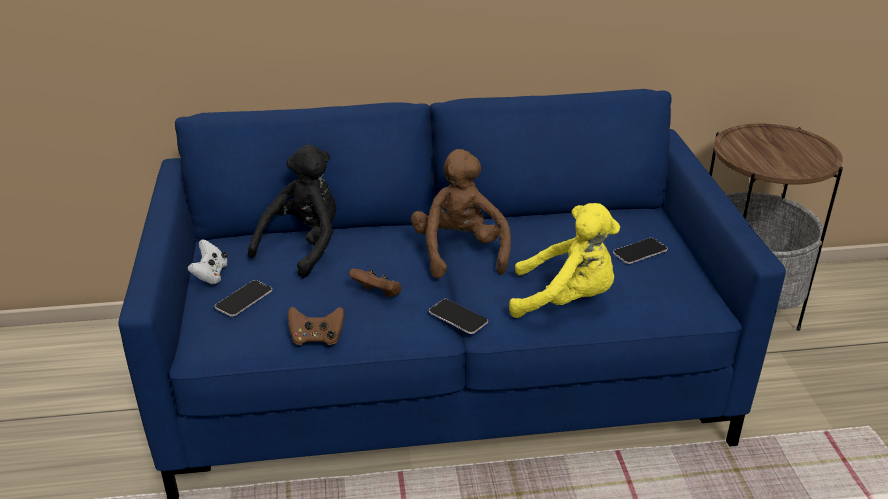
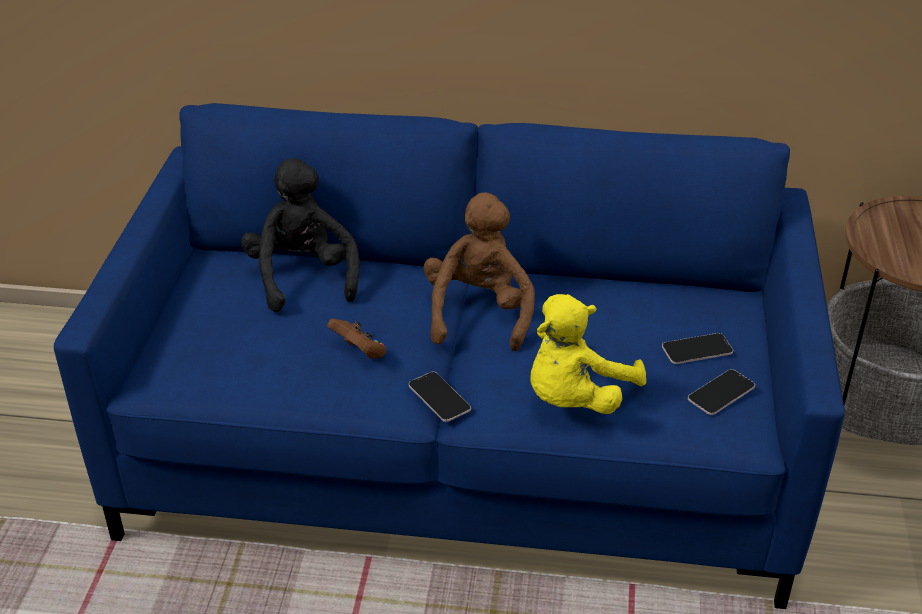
camera: 15 degrees right, 5 degrees up
(210, 275) = (188, 296): white game controller -> none
(244, 299) = (211, 333): phone -> phone (721, 393)
(304, 246) = (302, 276): black plush toy -> black plush toy turned 60 degrees counterclockwise
(317, 338) = (271, 395): brown game controller -> none
(566, 300) = (575, 398): yellow plush toy -> yellow plush toy turned 105 degrees clockwise

